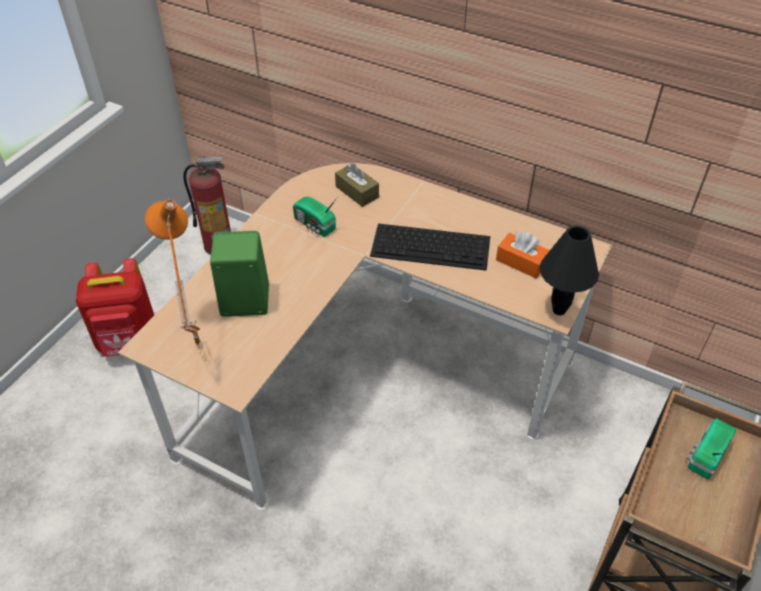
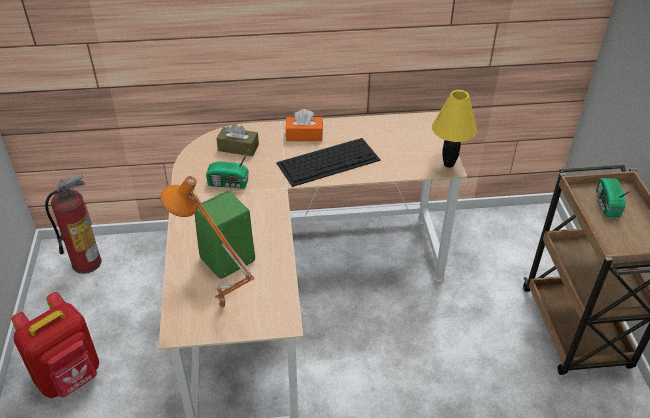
camera: 35 degrees left, 5 degrees down
(521, 262) = (397, 145): orange tissue box -> orange tissue box (304, 135)
(559, 310) = (448, 164): black table lamp -> yellow table lamp

